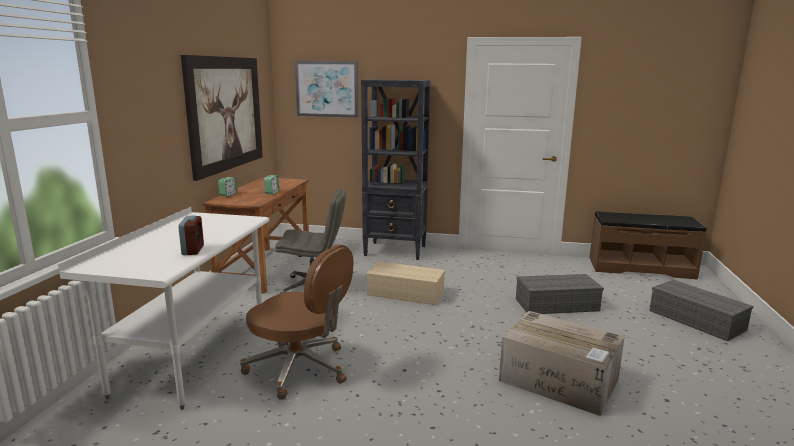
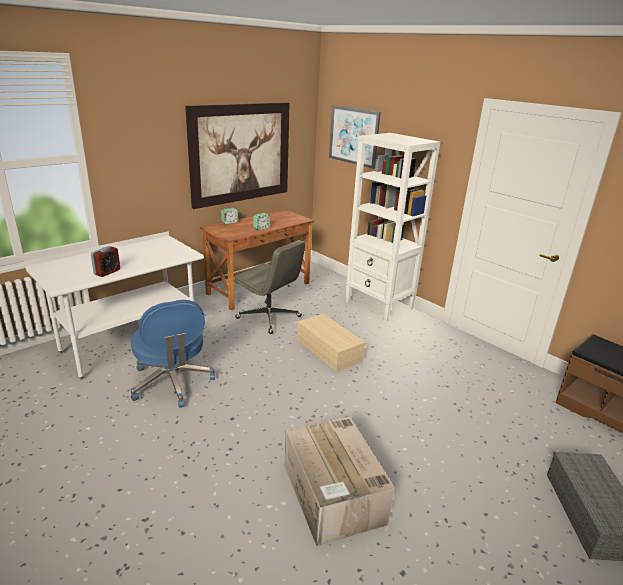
camera: 35 degrees right, 10 degrees up
(300, 369) = (172, 383): brown office chair -> blue office chair
(396, 251) = (379, 305): black bookcase -> white bookcase
(557, 304) = (450, 420): grey storage box -> none

